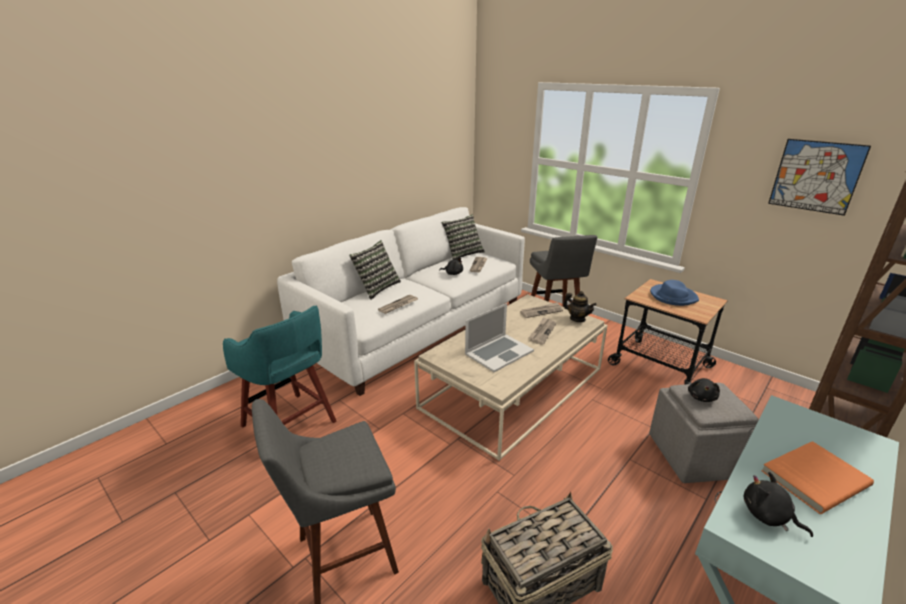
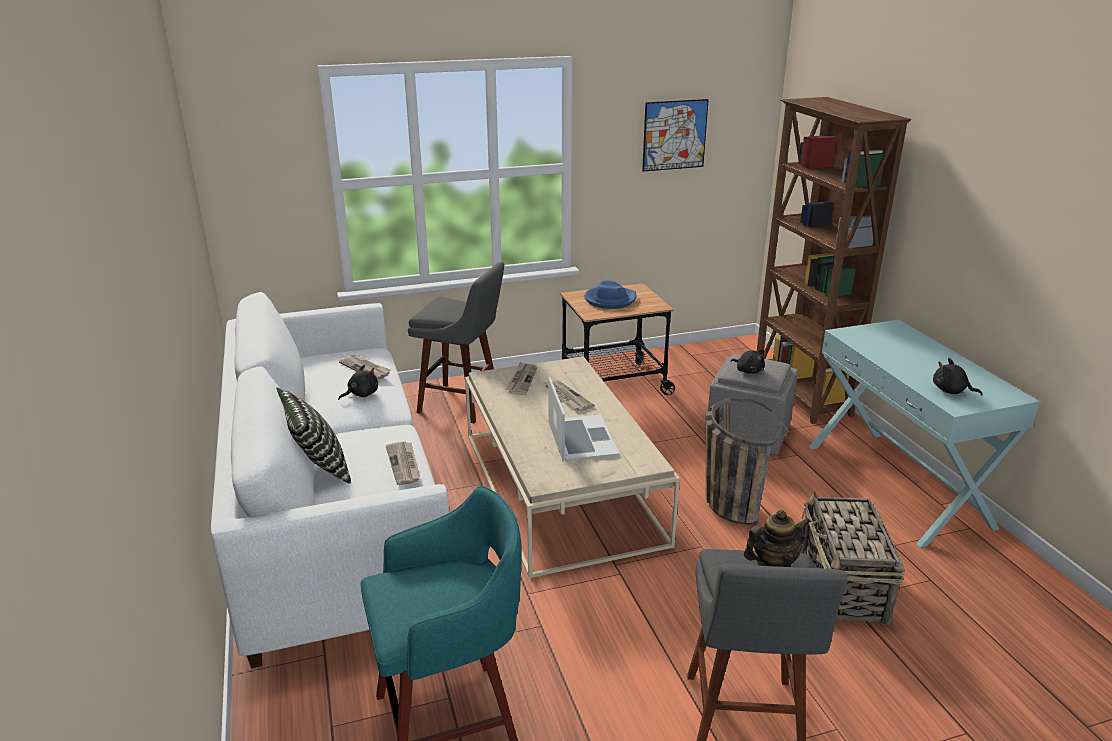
camera: 60 degrees left, 0 degrees up
(462, 254) = (304, 367): pillow -> none
(577, 319) = (563, 367): teapot -> teapot (773, 565)
(586, 471) = (726, 499): none -> basket
(768, 516) = (951, 391): black plush toy -> black plush toy turned 45 degrees clockwise
(812, 477) = (921, 360): orange book -> none

